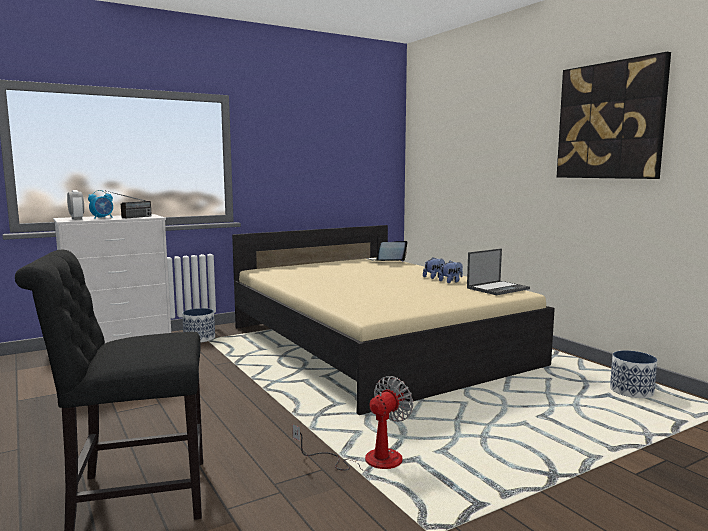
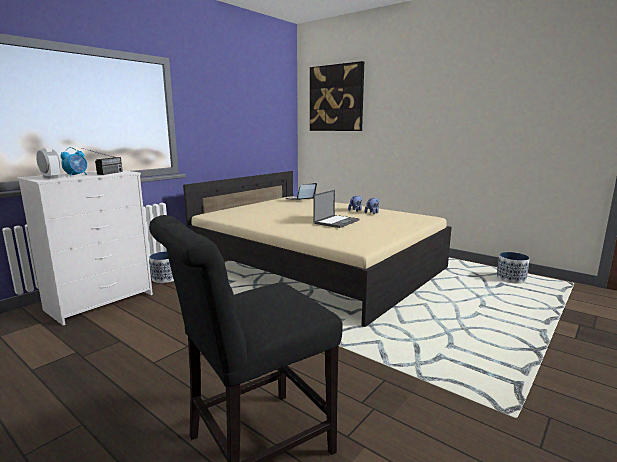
camera: 20 degrees left, 5 degrees up
(368, 460) = (409, 364): fan -> none
(498, 288) = (413, 216): laptop -> laptop (336, 221)
(610, 121) = (485, 91): picture -> picture (336, 98)

